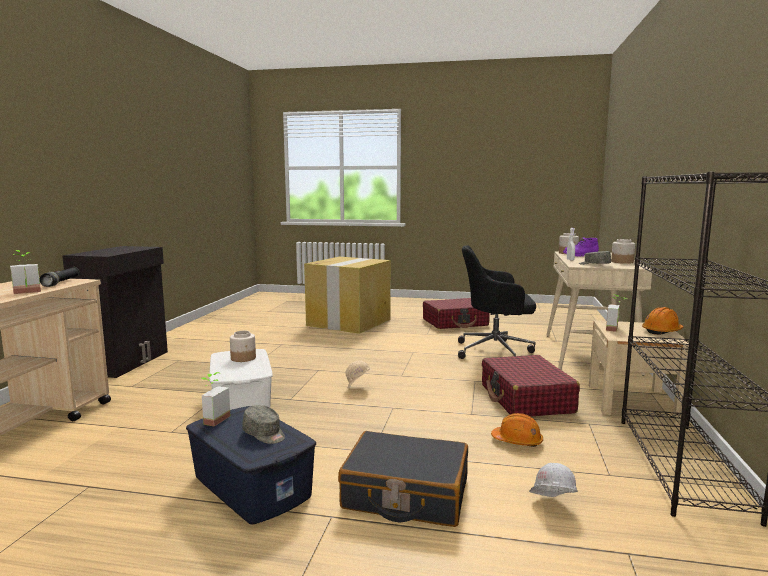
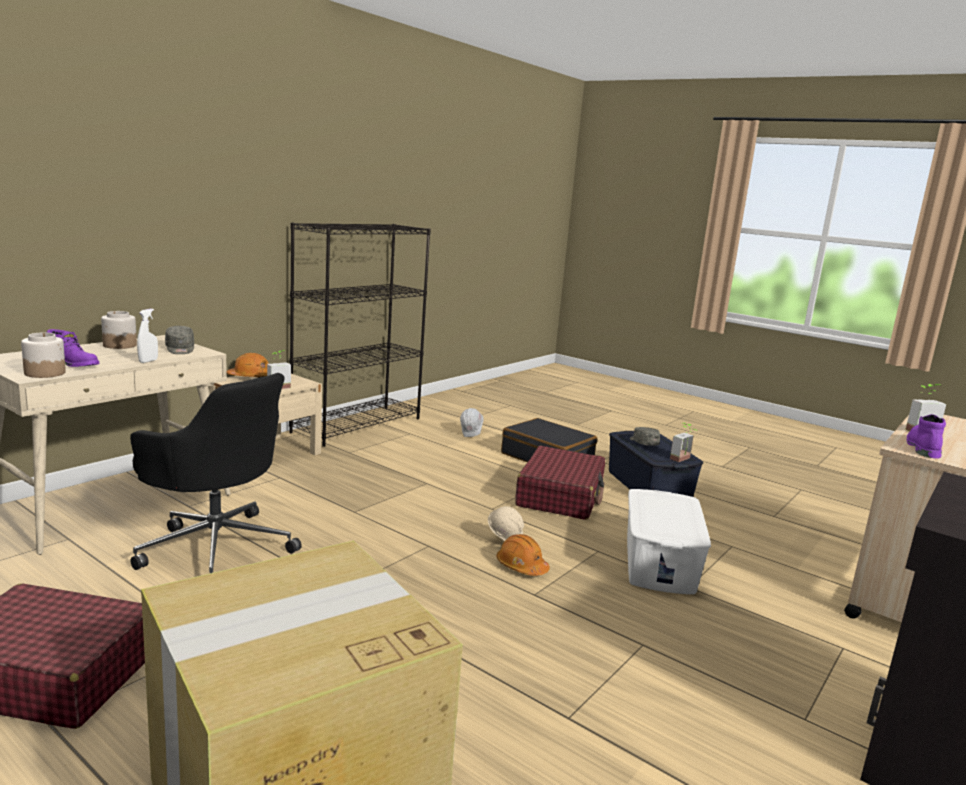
camera: 155 degrees left, 5 degrees up
(61, 282) = (922, 447): black flashlight -> purple boot
(243, 358) = (662, 521): jar -> none
(517, 441) = (429, 458): orange hard hat -> orange hard hat (521, 566)
(526, 399) = (349, 480): red suitcase -> red suitcase (560, 496)

